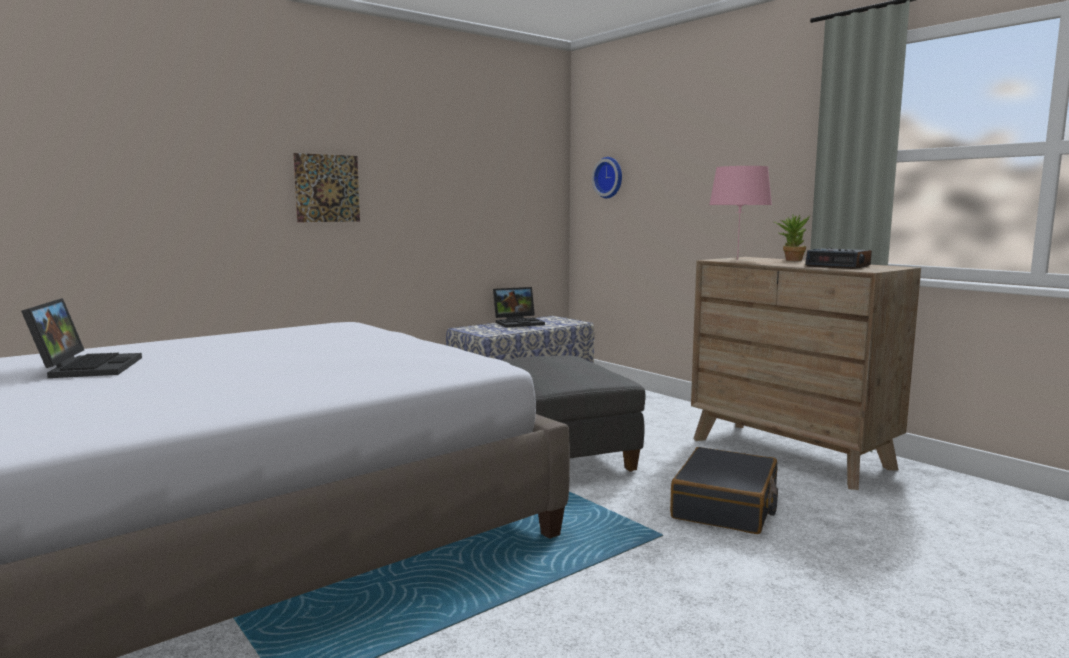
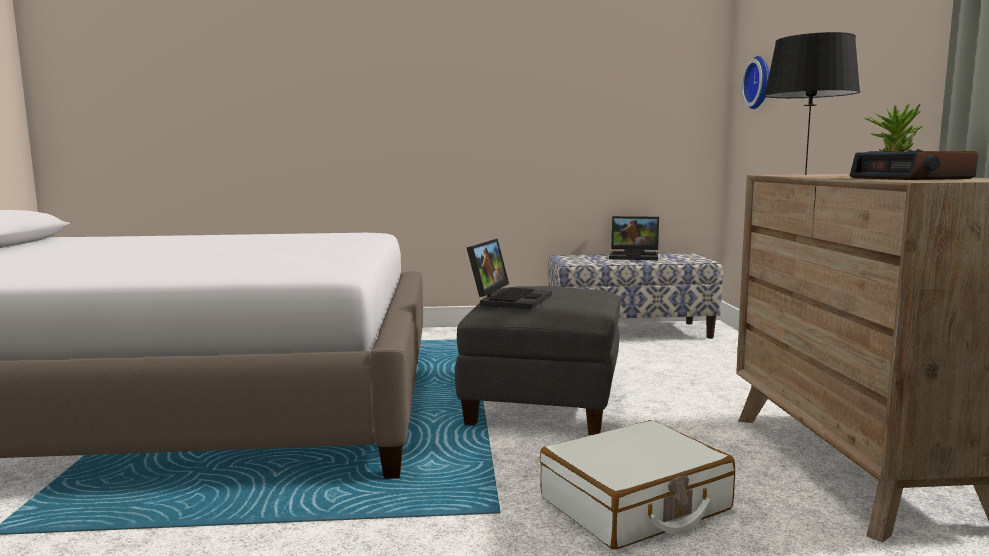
camera: 35 degrees right, 0 degrees up
(87, 367) = (98, 245): laptop -> laptop (509, 299)
(327, 188) = (422, 107): picture -> none
(725, 506) = (635, 505): black suitcase -> white suitcase
(737, 260) = (806, 174): pink table lamp -> black table lamp

